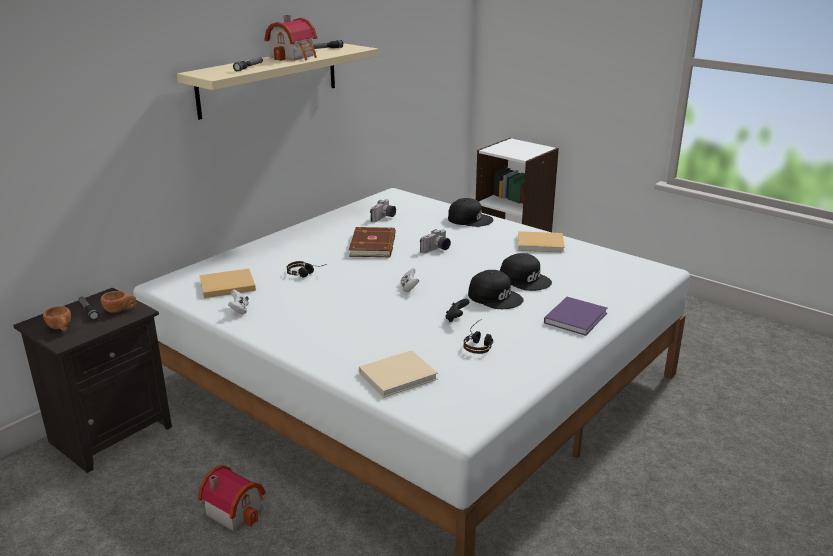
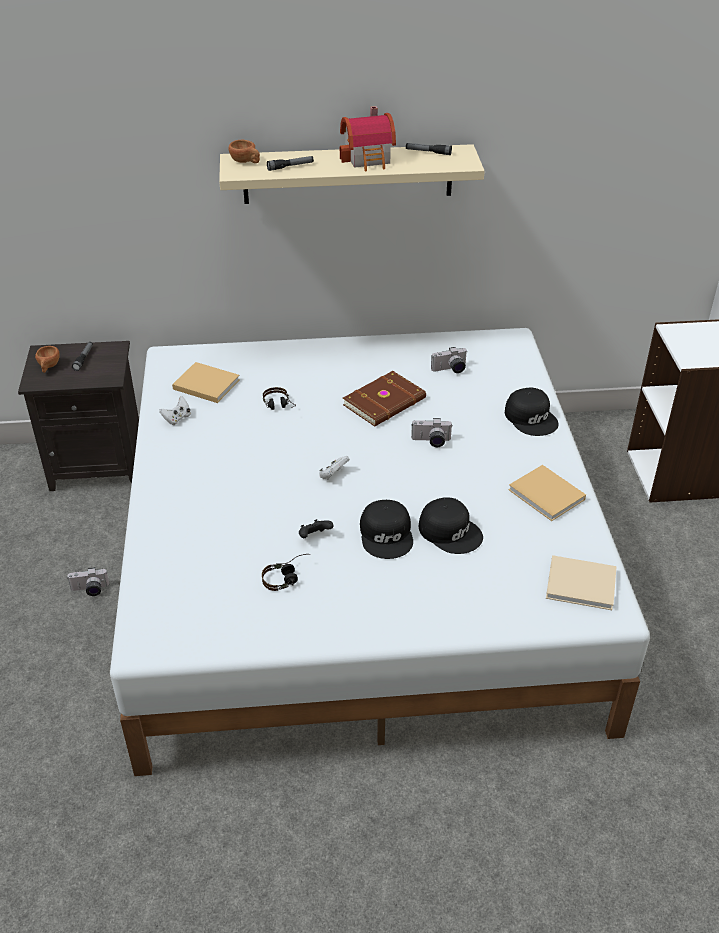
camera: 45 degrees right, 15 degrees up
(120, 310) = (102, 370): brown cup -> brown cup (246, 162)
(235, 509) = (90, 590): toy house -> camera
(400, 375) = (182, 565): beige book -> beige book (583, 585)
(525, 279) = (450, 531): black cap -> black cap turned 45 degrees counterclockwise
(576, 317) = (417, 608): purple book -> none

